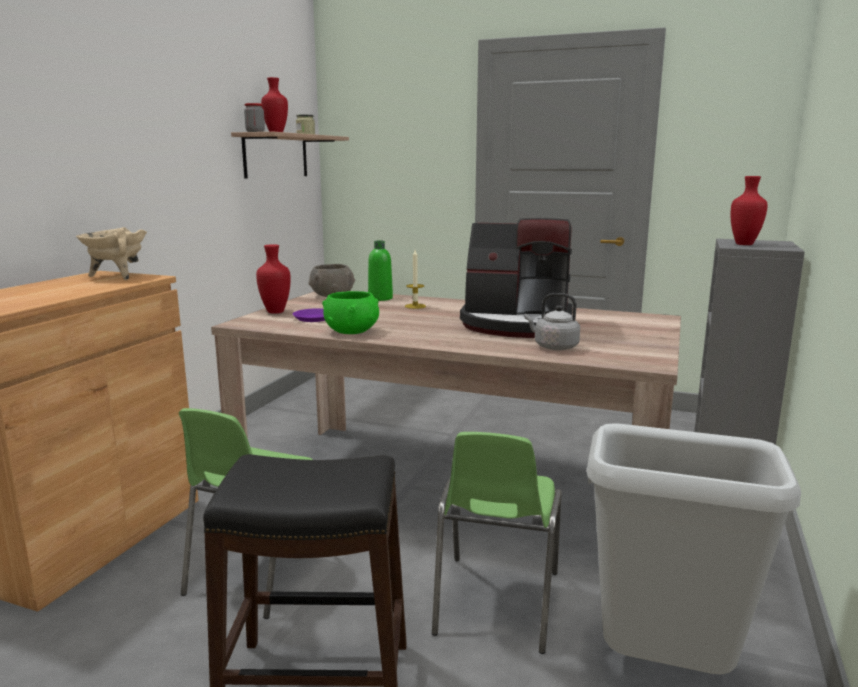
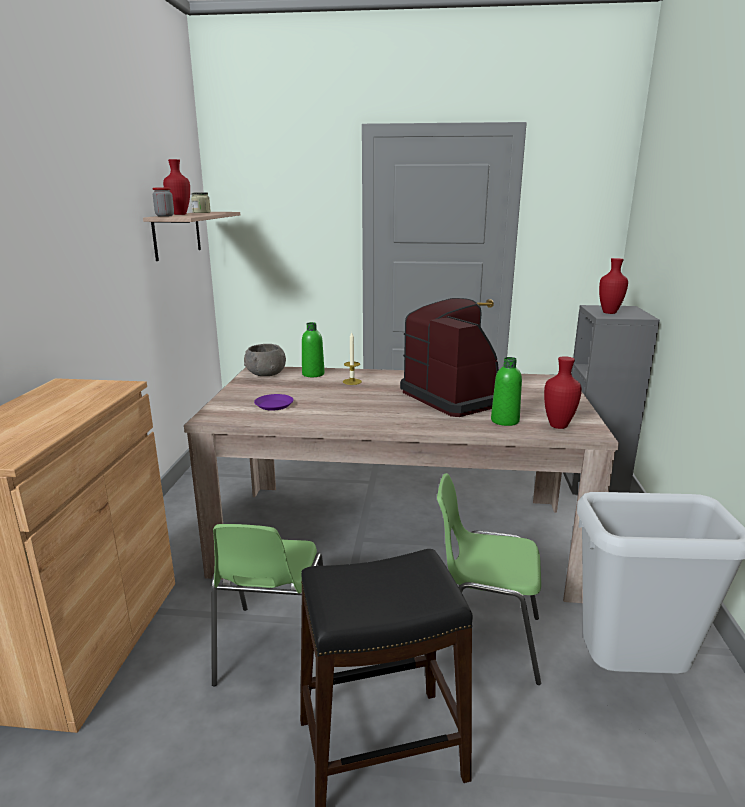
camera: 15 degrees left, 5 degrees up
(117, 276) = (85, 387): beige cooking pot -> none
(275, 312) = (230, 400): red vase -> red vase (559, 426)
(352, 331) = (323, 419): green bowl -> none
(495, 603) = (483, 639): green chair -> green chair turned 105 degrees clockwise
(517, 324) = (455, 397): coffee machine -> coffee machine turned 120 degrees counterclockwise
(553, 347) = (505, 421): grey kettle -> green bottle

